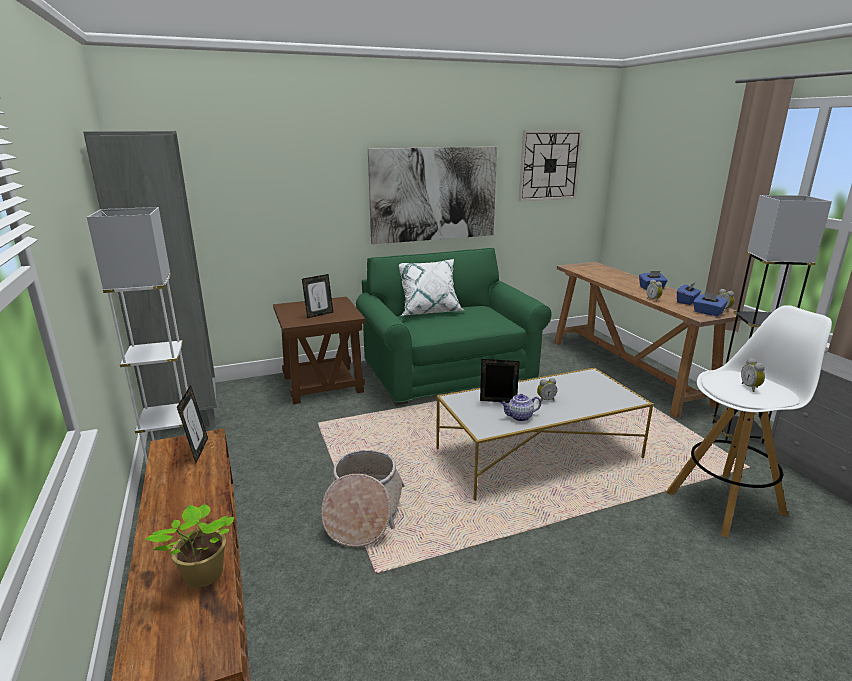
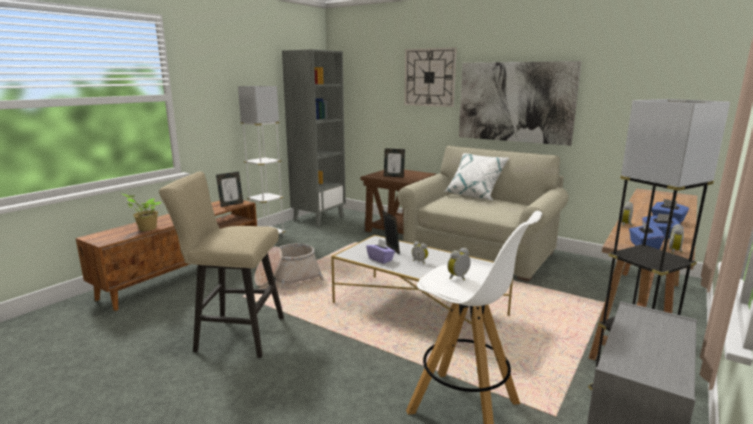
camera: 55 degrees right, 5 degrees down
(448, 372) = (480, 253): green sofa -> beige sofa
(489, 616) = (234, 334): none -> beige stool
(519, 417) = (380, 259): teapot -> purple tissue box
(549, 165) = (649, 81): wall clock -> wall clock (429, 77)

